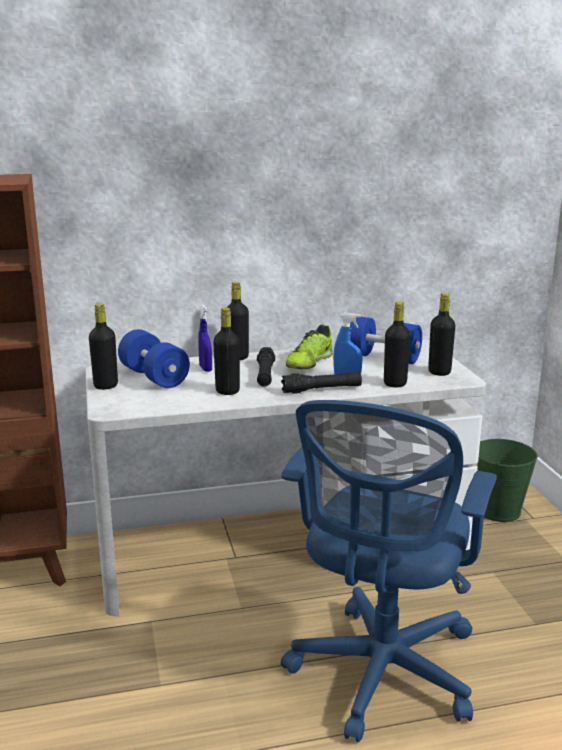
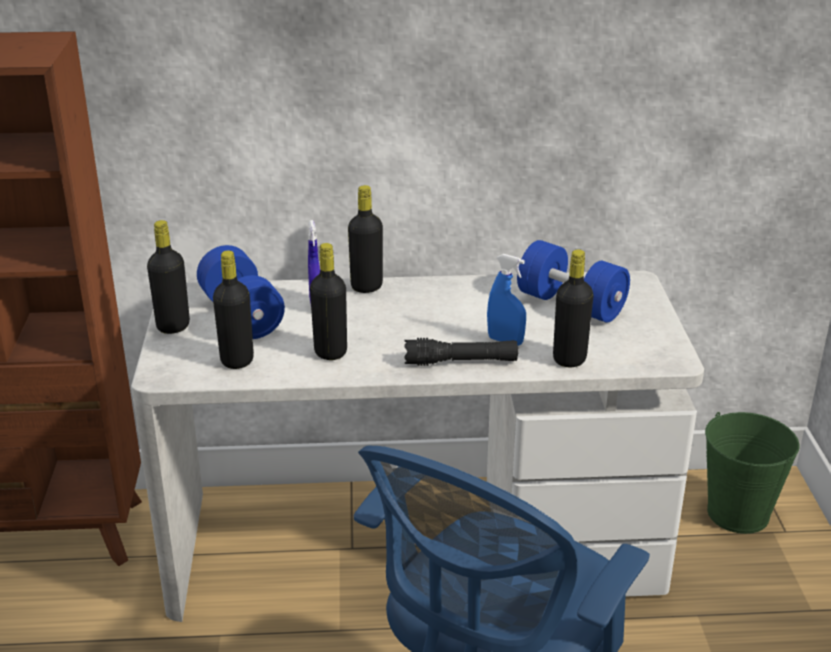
camera: 10 degrees right, 10 degrees up
(265, 374) = (393, 324): black flashlight -> none
(309, 363) = (461, 307): shoe -> none
(439, 372) = (642, 342): black bottle -> black bottle (237, 360)

